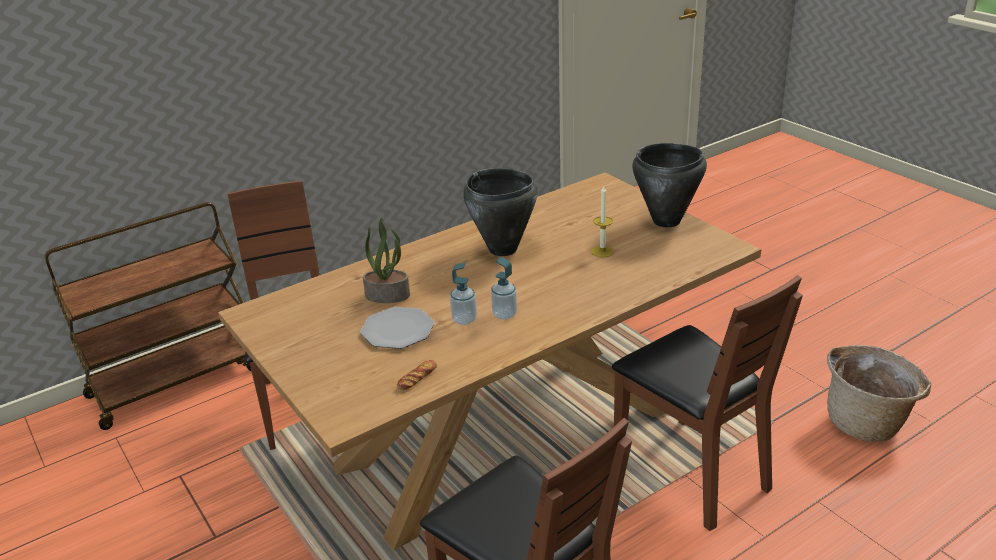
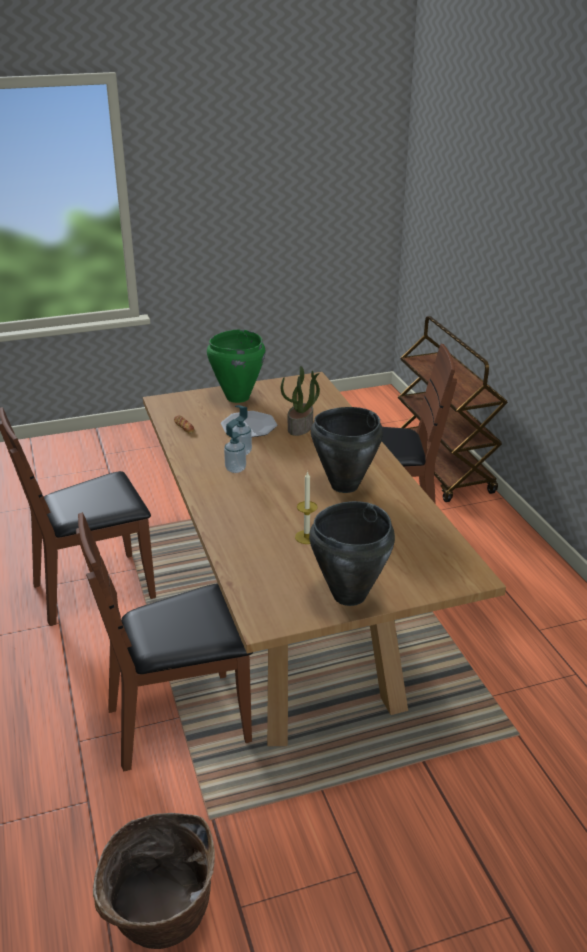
camera: 105 degrees right, 0 degrees up
(316, 358) = (237, 397): none -> green cooking pot

